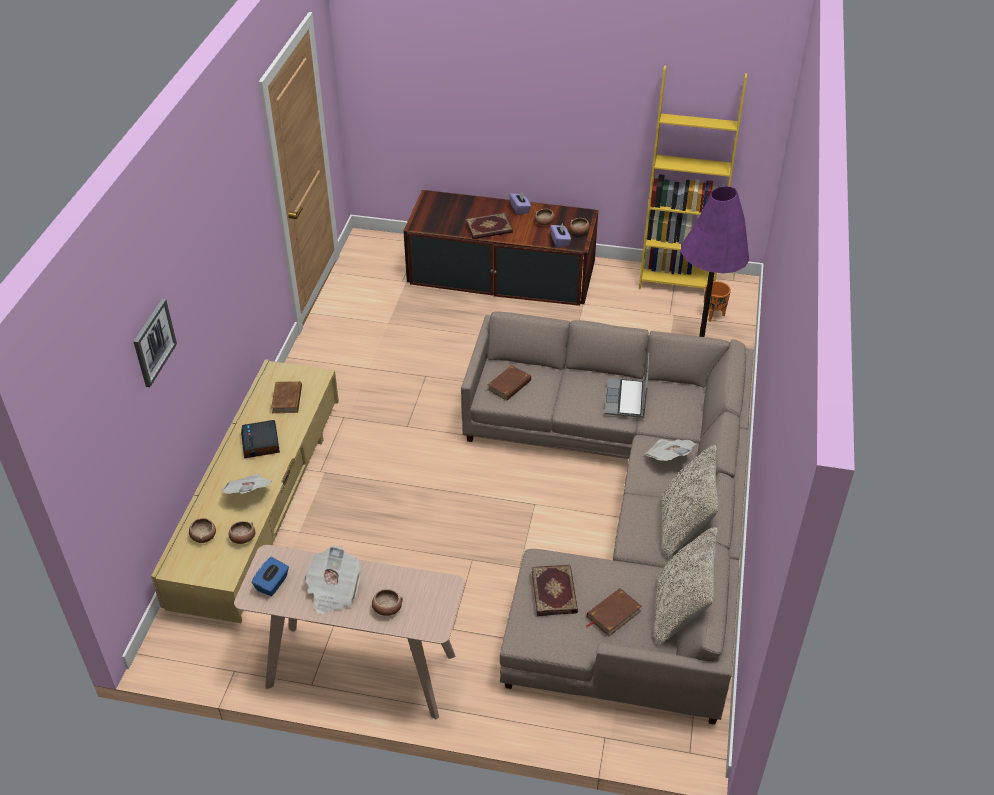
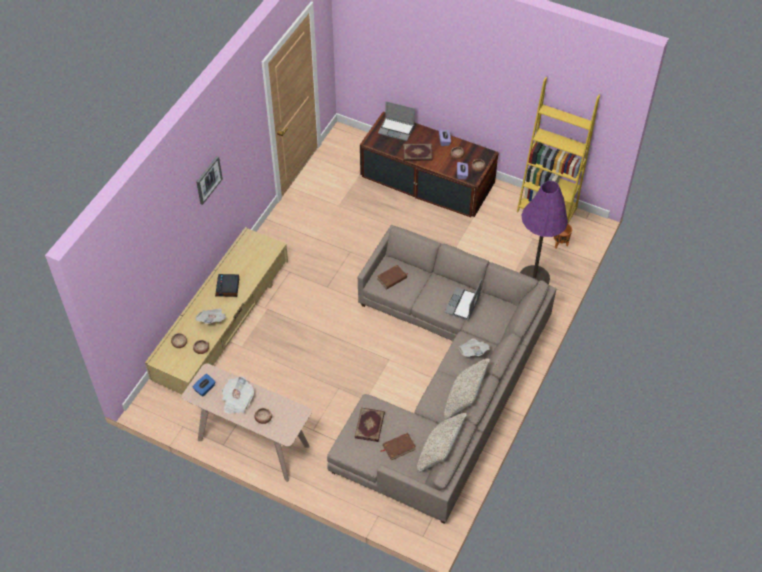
camera: 15 degrees right, 10 degrees up
(153, 342) = (163, 235): picture -> picture (208, 179)
(287, 399) = (251, 259): brown book -> none
(449, 206) = (397, 129): none -> laptop

